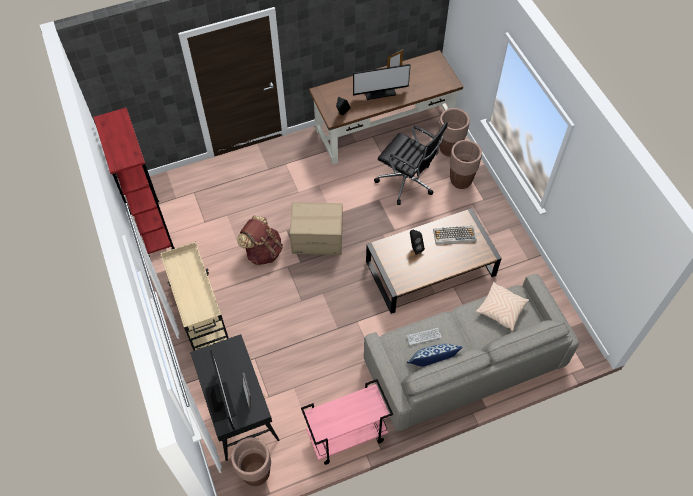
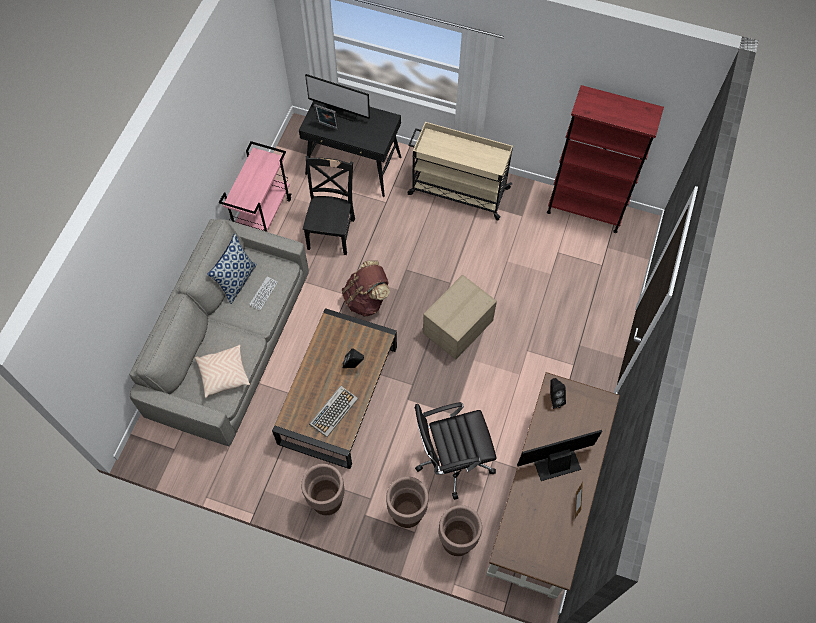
camera: 130 degrees right, 5 degrees up
(256, 473) = (296, 146): brown planter -> brown planter (327, 501)
(263, 251) = (483, 275): brown backpack -> brown backpack (366, 299)
(314, 374) = (331, 231): none -> black chair
(379, 91) = (556, 463): monitor -> monitor turned 45 degrees clockwise

